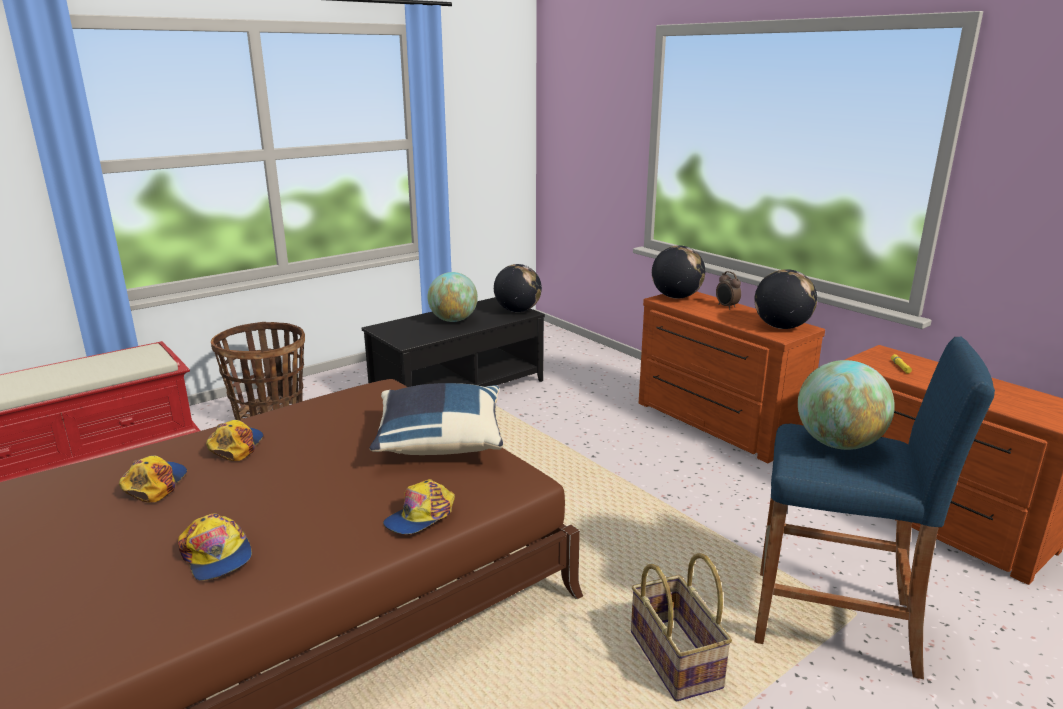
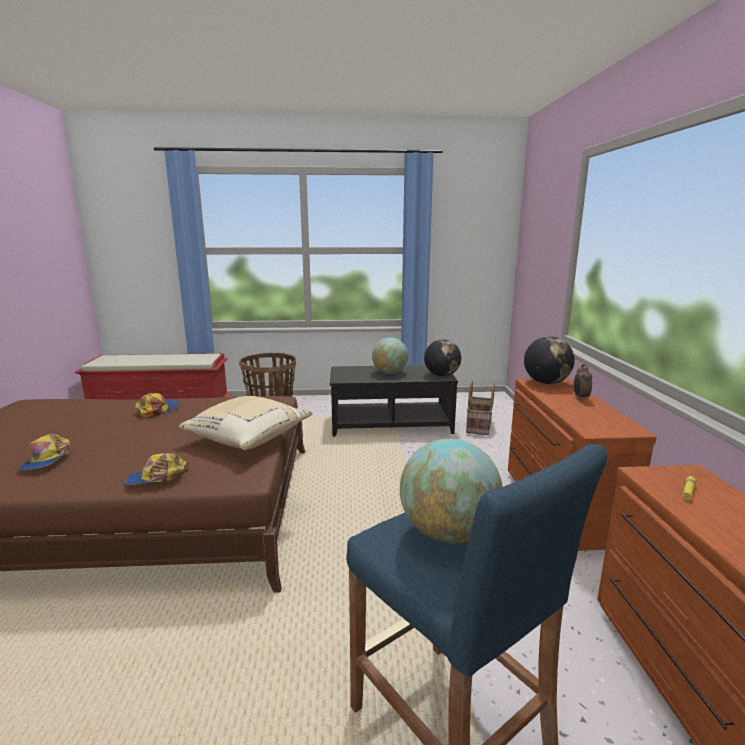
camera: 35 degrees right, 5 degrees down
(154, 484) = (94, 417): cap -> none
(439, 441) = (248, 438): blue pillow -> beige pillow
(677, 659) = (276, 679): basket -> basket (479, 426)
(781, 327) = (607, 424): globe -> none

